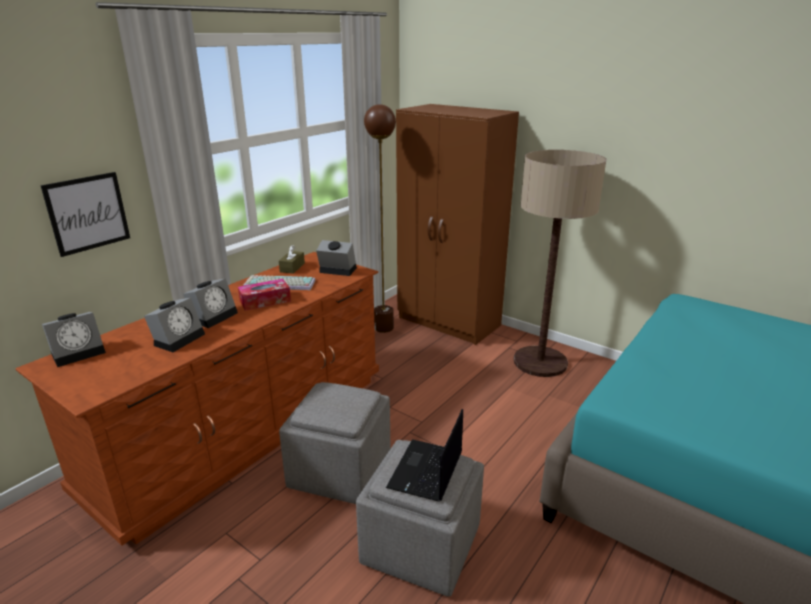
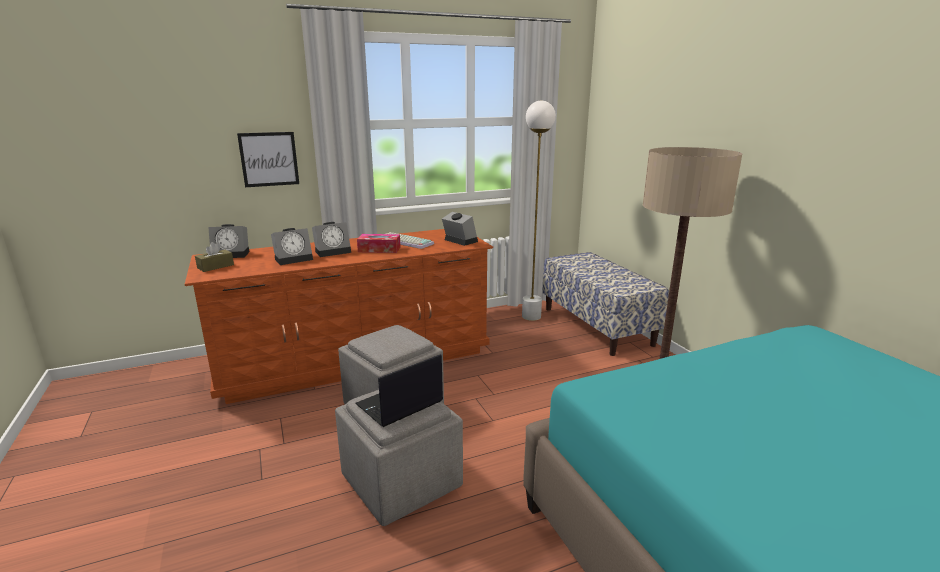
camera: 30 degrees right, 5 degrees down
(292, 267) = (429, 233): brown tissue box -> brown tissue box (215, 266)
(383, 328) = (531, 316): brown floor lamp -> white floor lamp
(449, 322) = (597, 326): brown wardrobe -> bench

